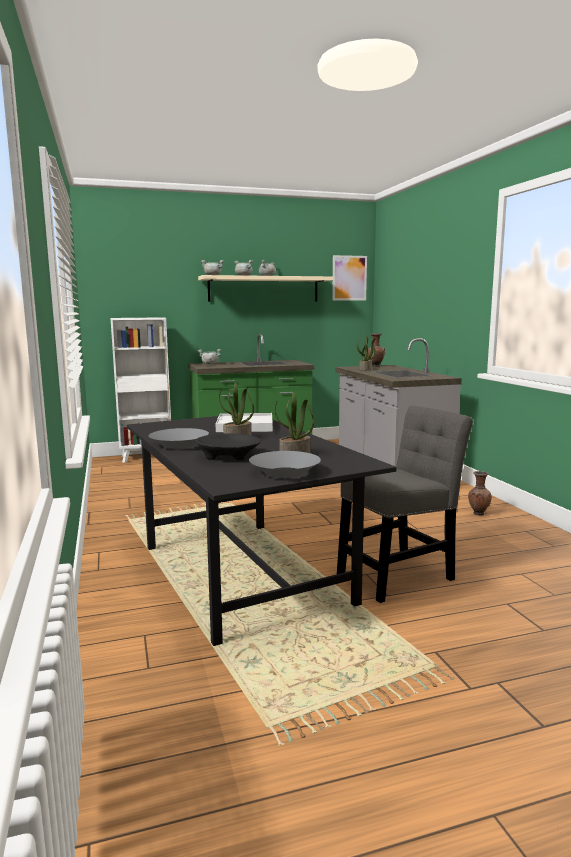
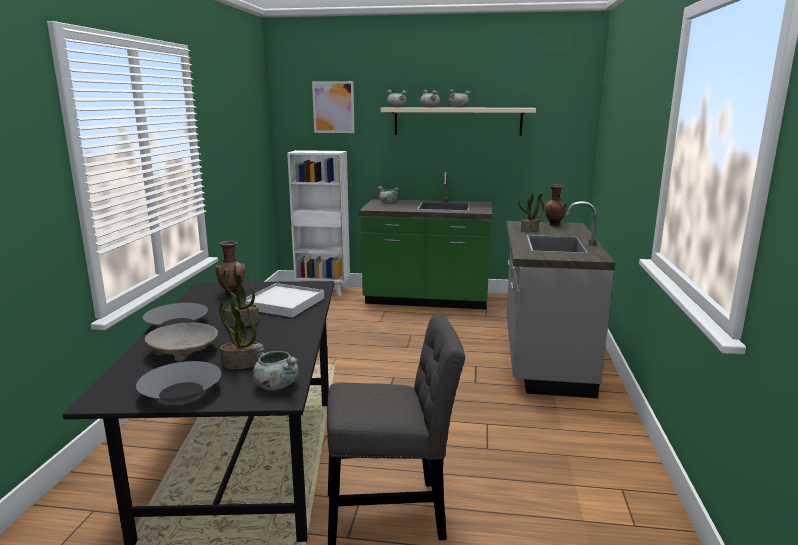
camera: 25 degrees right, 5 degrees up
(228, 456) = (183, 351): black bowl -> beige bowl
(348, 460) = (275, 385): none -> grey cooking pot
(349, 278) = (565, 108): picture -> picture (333, 107)
(478, 513) = (588, 444): brown vase -> brown vase (232, 293)

